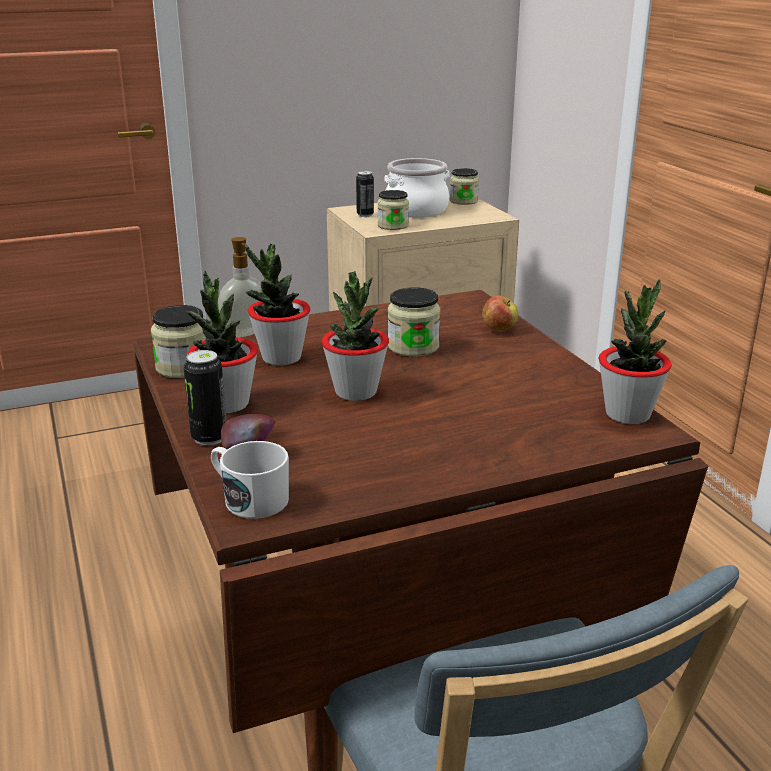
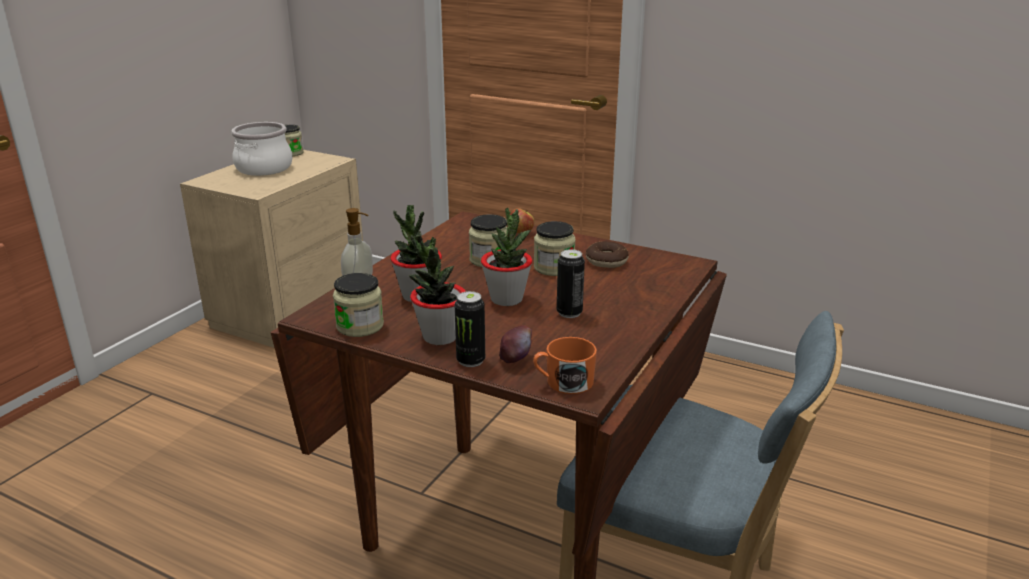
camera: 40 degrees left, 0 degrees up
(249, 499) = (563, 382): white mug -> orange mug
(365, 215) = (226, 182): can -> can (569, 313)
(393, 226) = (265, 185): jar -> jar (554, 268)
(542, 391) = (606, 261): none -> donut
(627, 414) = (666, 258): potted plant -> none

